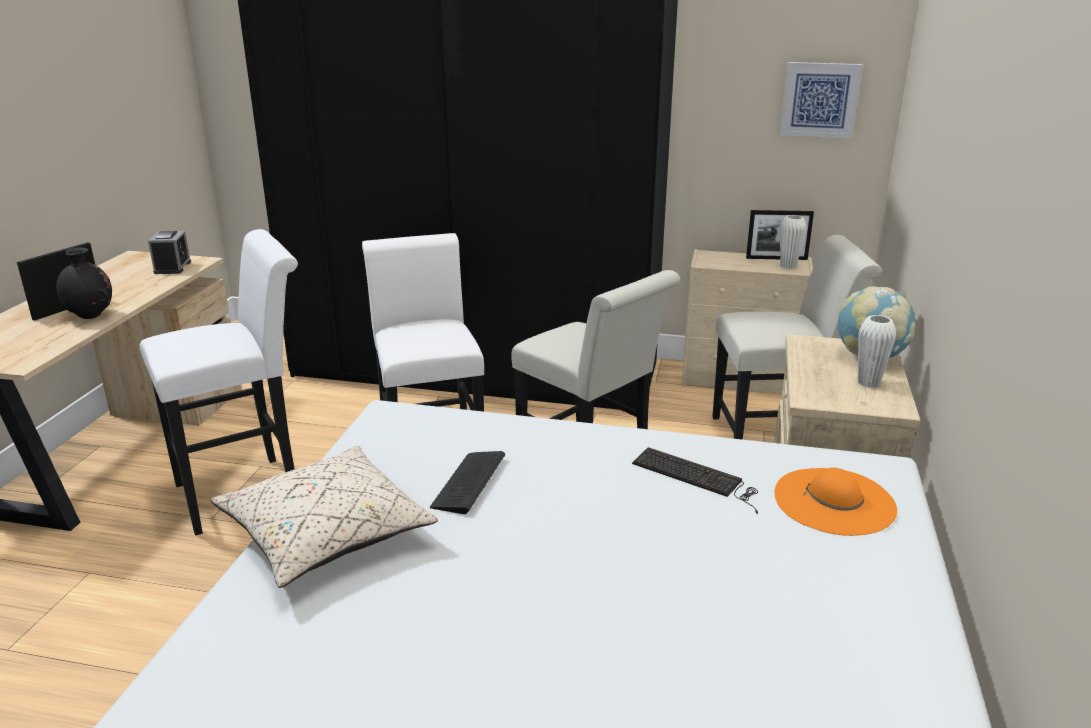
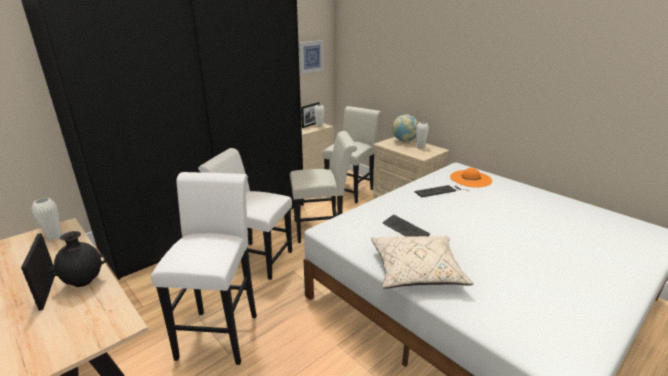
camera: 55 degrees left, 0 degrees up
(172, 267) = (54, 236): alarm clock -> white vase

